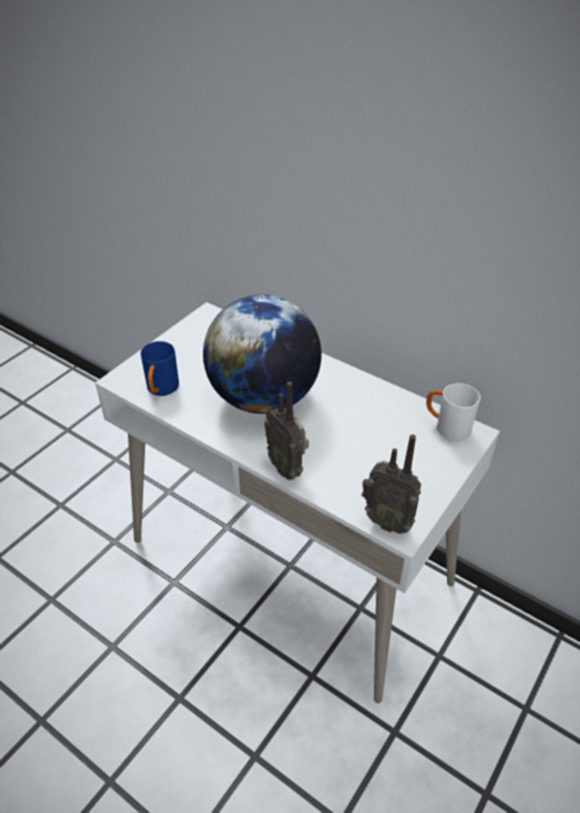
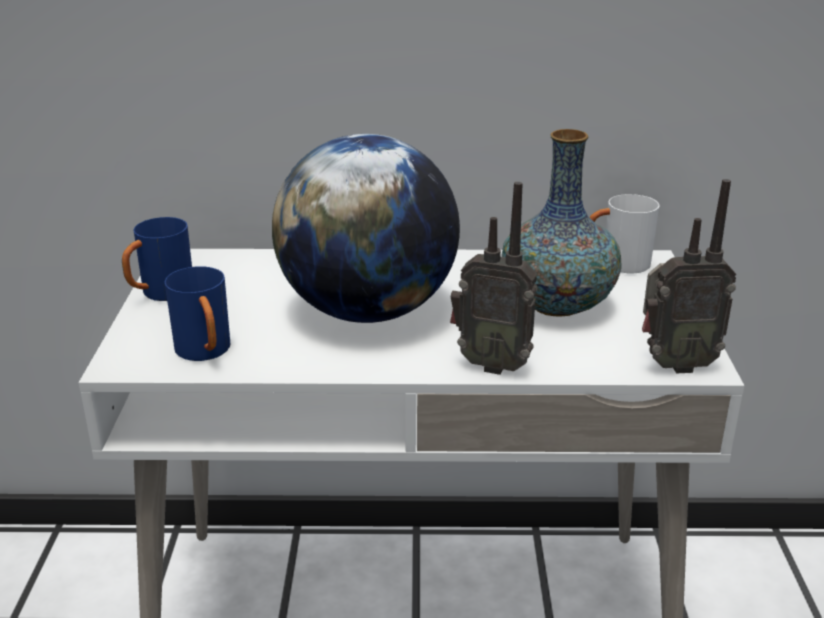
camera: 35 degrees left, 15 degrees down
(177, 338) = (160, 294): none -> blue mug
(371, 442) = (556, 305): none -> vase

